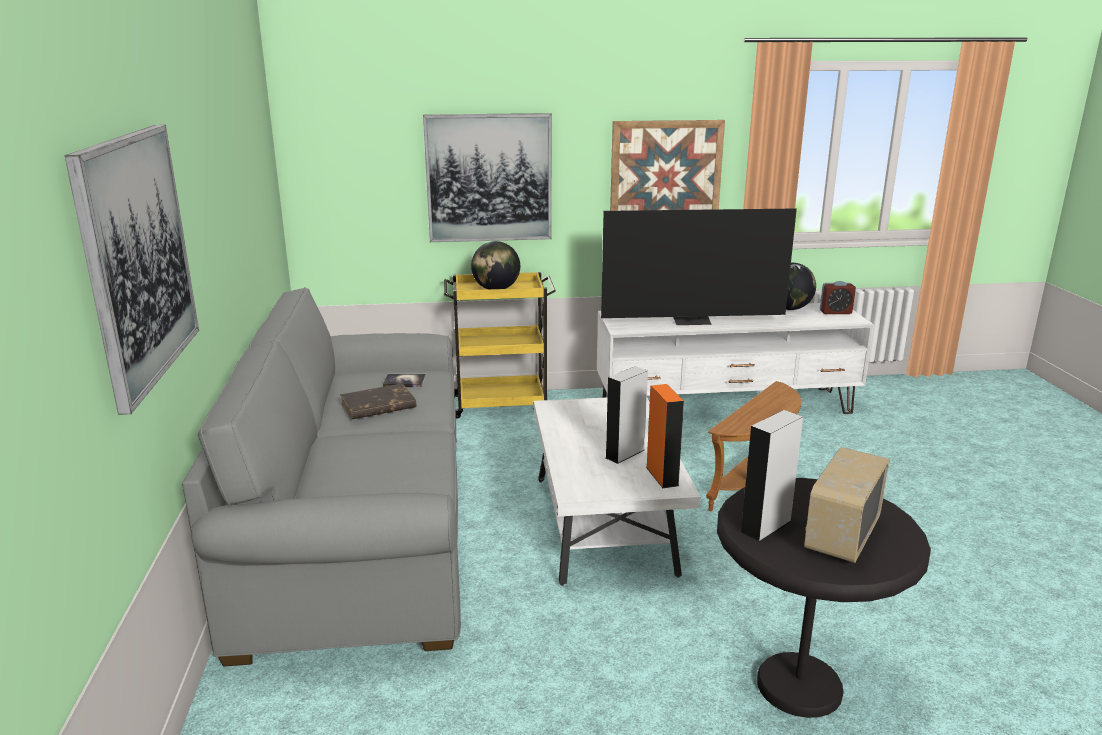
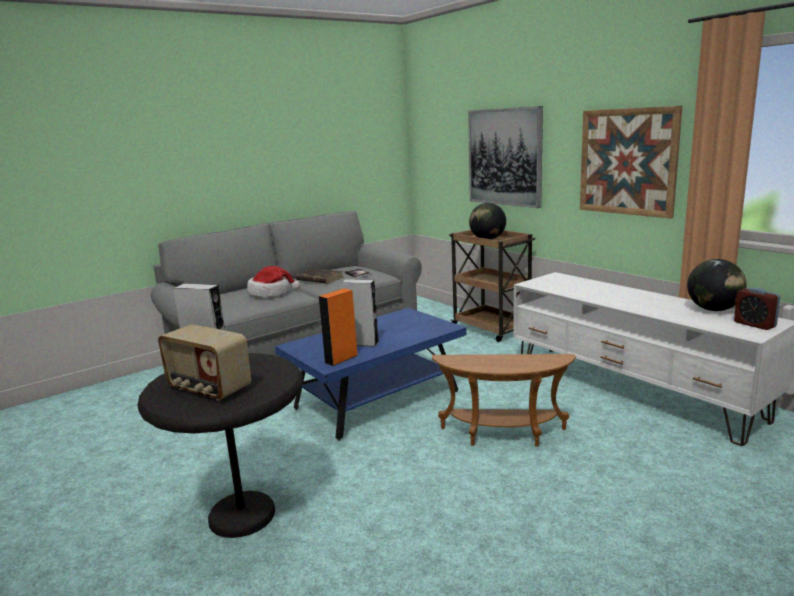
camera: 60 degrees right, 5 degrees down
(137, 258) = (145, 158): picture -> none
(388, 448) = (271, 293): none -> hat
(501, 404) = (491, 329): yellow cart -> brown cart
(604, 525) = (377, 400): white coffee table -> blue coffee table
(692, 321) = (595, 293): television -> none
(840, 536) = (208, 389): radio -> radio turned 150 degrees counterclockwise

